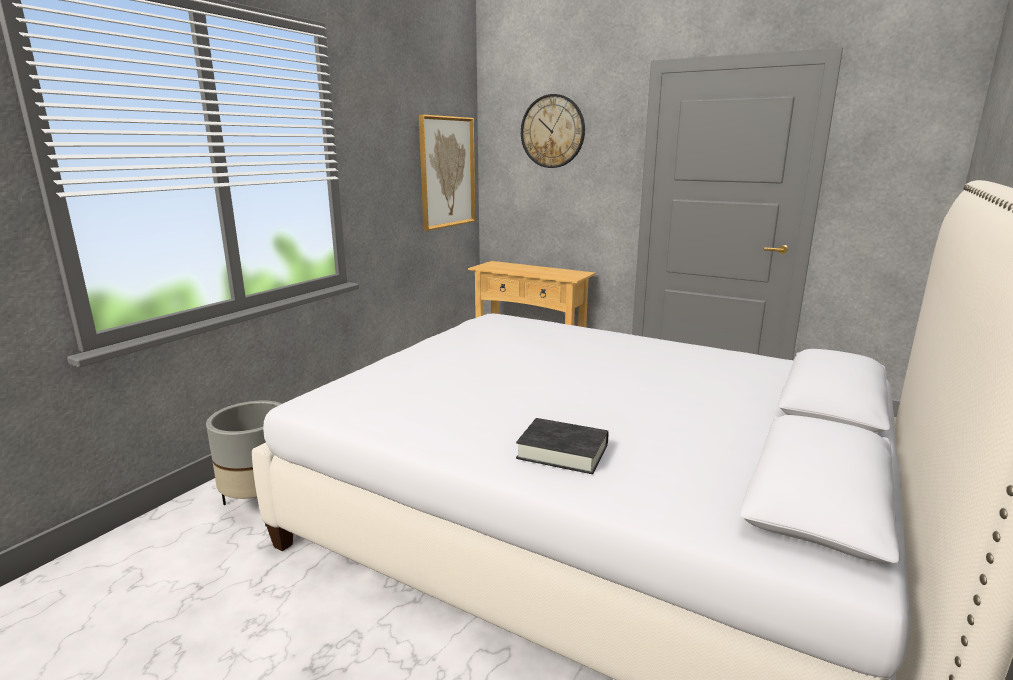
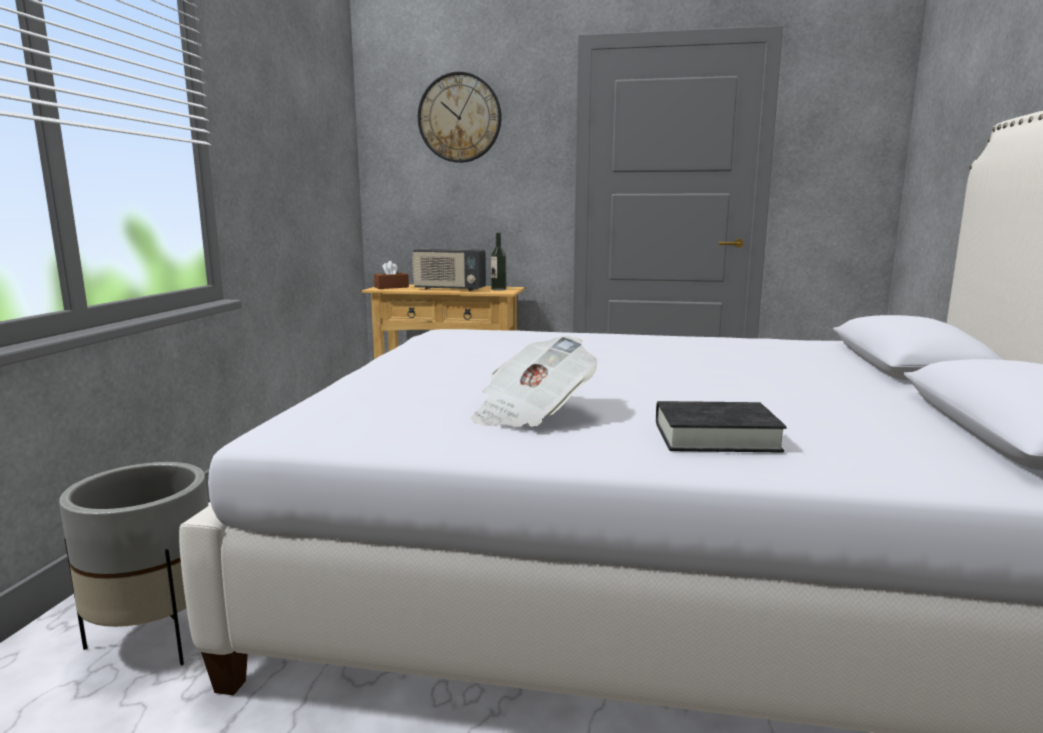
camera: 20 degrees left, 5 degrees down
(447, 172) = (329, 164): picture -> none
(464, 410) = (531, 414): none -> newspaper
(492, 266) = (391, 287): none -> brown tissue box
(532, 271) = (449, 289): none -> radio
(570, 274) = (498, 289): none -> bottle

